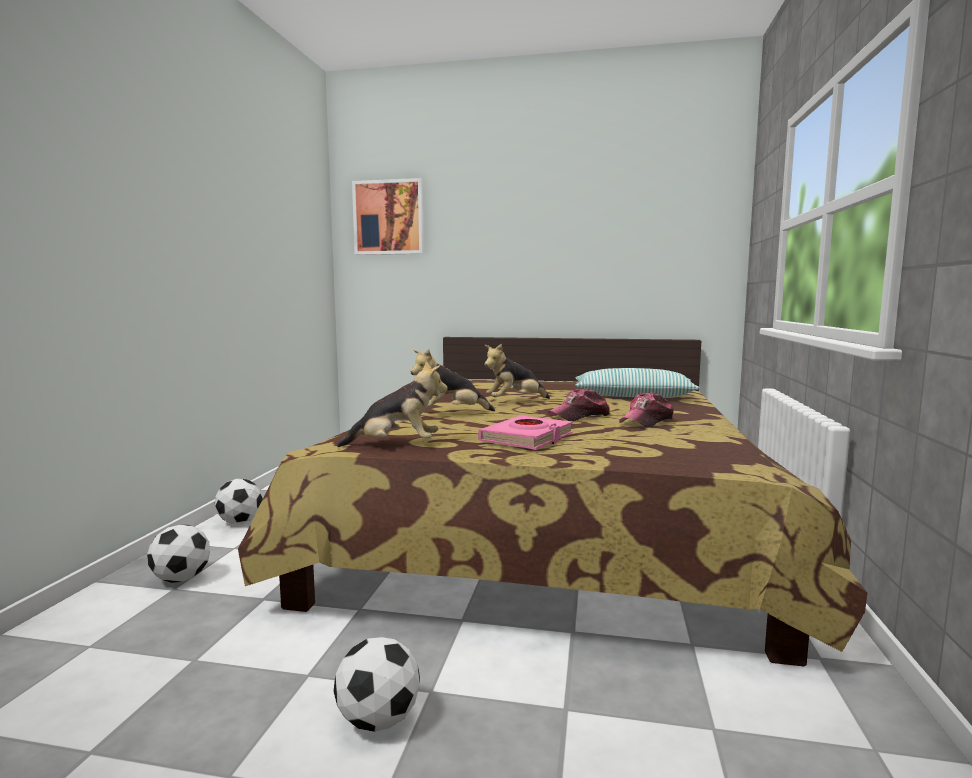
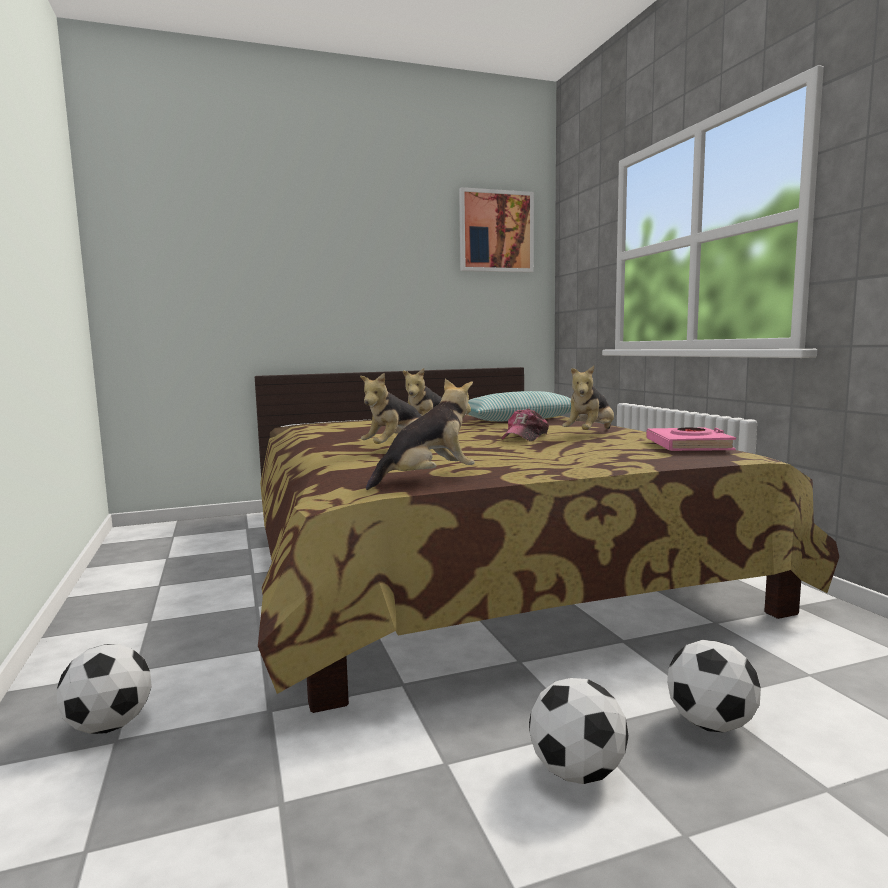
camera: 30 degrees left, 0 degrees up
(240, 521) = (96, 639): football -> football (710, 724)
(388, 217) = (168, 226): picture -> picture (496, 231)
(527, 438) = (538, 457): pink book -> pink book (688, 446)
(647, 421) = (590, 434): cap -> plush toy

